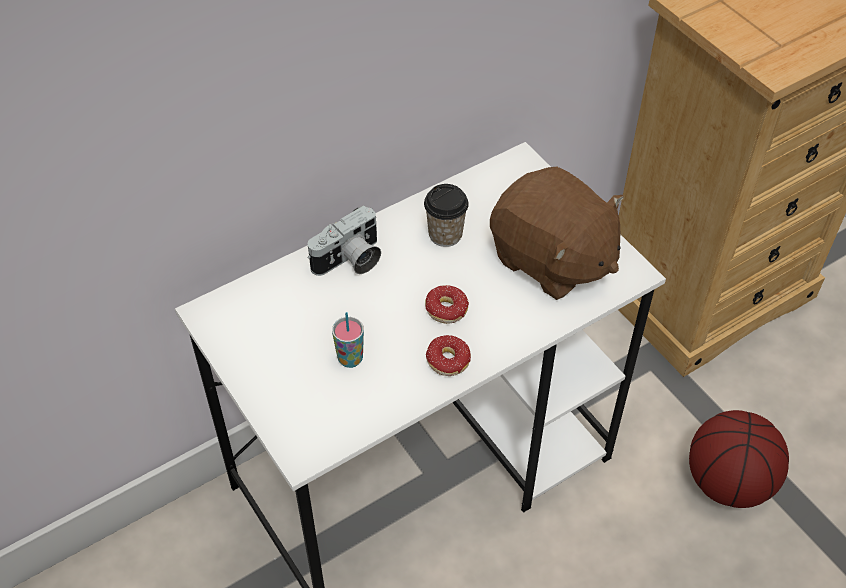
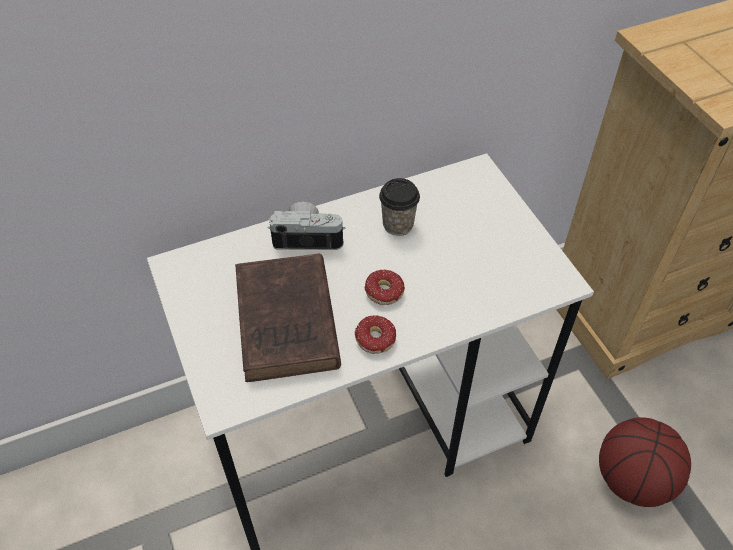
camera: 10 degrees right, 0 degrees up
(350, 261) = (308, 237): camera -> camera turned 150 degrees counterclockwise
(350, 359) = (287, 324): cup -> brown book
(552, 260) = (490, 260): brown plush toy -> none

